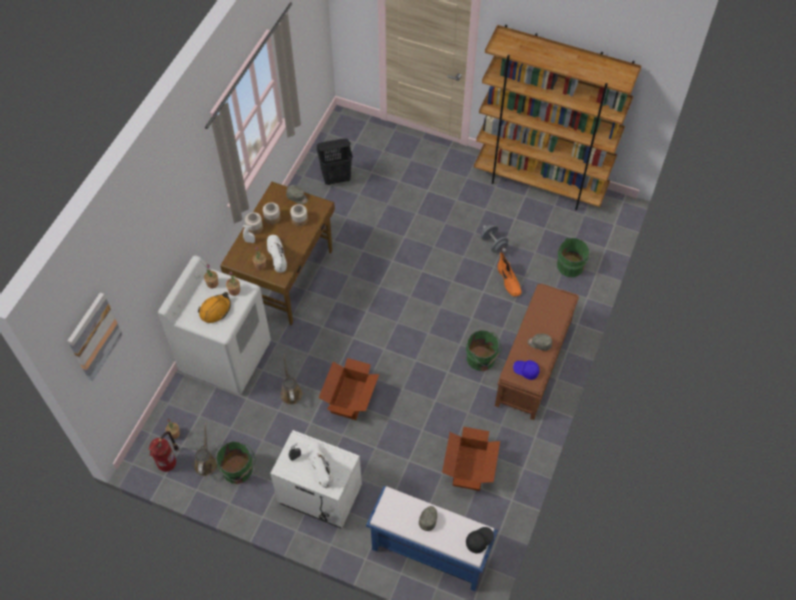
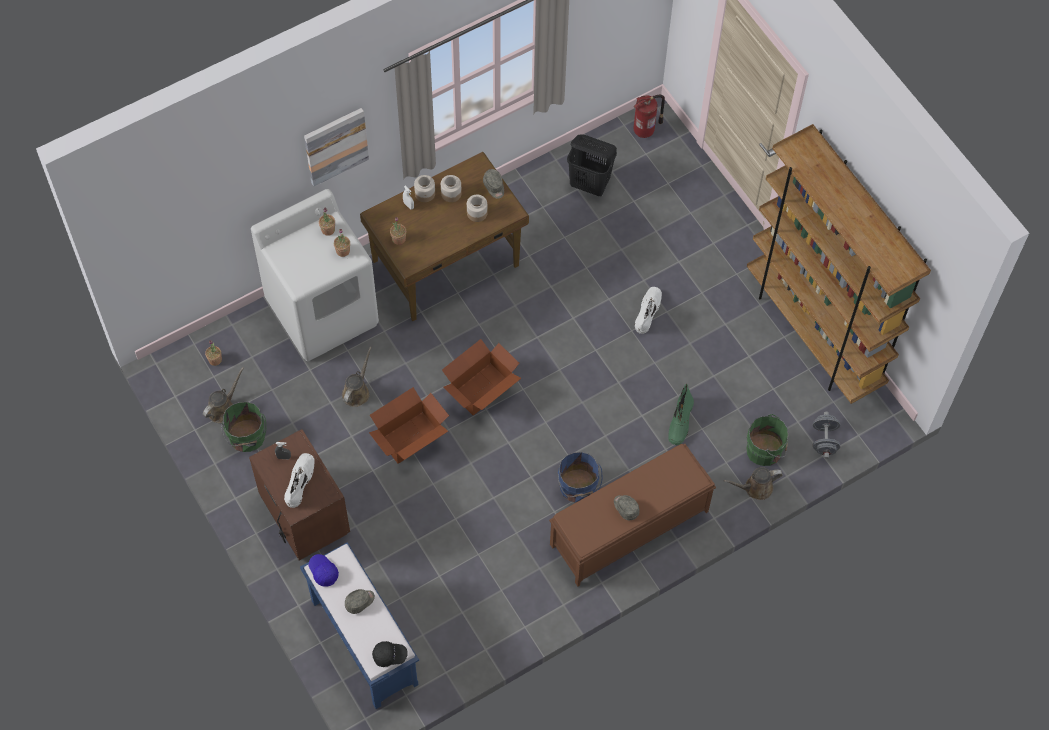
camera: 35 degrees right, 5 degrees up
(94, 336) = (152, 219): picture -> picture (336, 145)
(168, 462) = (189, 384): fire extinguisher -> fire extinguisher (645, 130)
(215, 310) = (309, 259): orange hard hat -> none
(277, 254) = (424, 237): white boot -> white boot (648, 311)
(319, 496) = (303, 515): white nightstand -> brown nightstand
(469, 468) = (470, 589): cardboard box -> cardboard box (480, 389)
(481, 359) = (577, 487): green bucket -> blue bucket
(493, 244) = (699, 370): grey dumbbell -> grey dumbbell (824, 440)
(509, 281) = (680, 422): orange boot -> green boot
(526, 371) = (586, 526): blue cap -> blue cap (323, 572)
(585, 291) = (755, 488): none -> brown watering can

